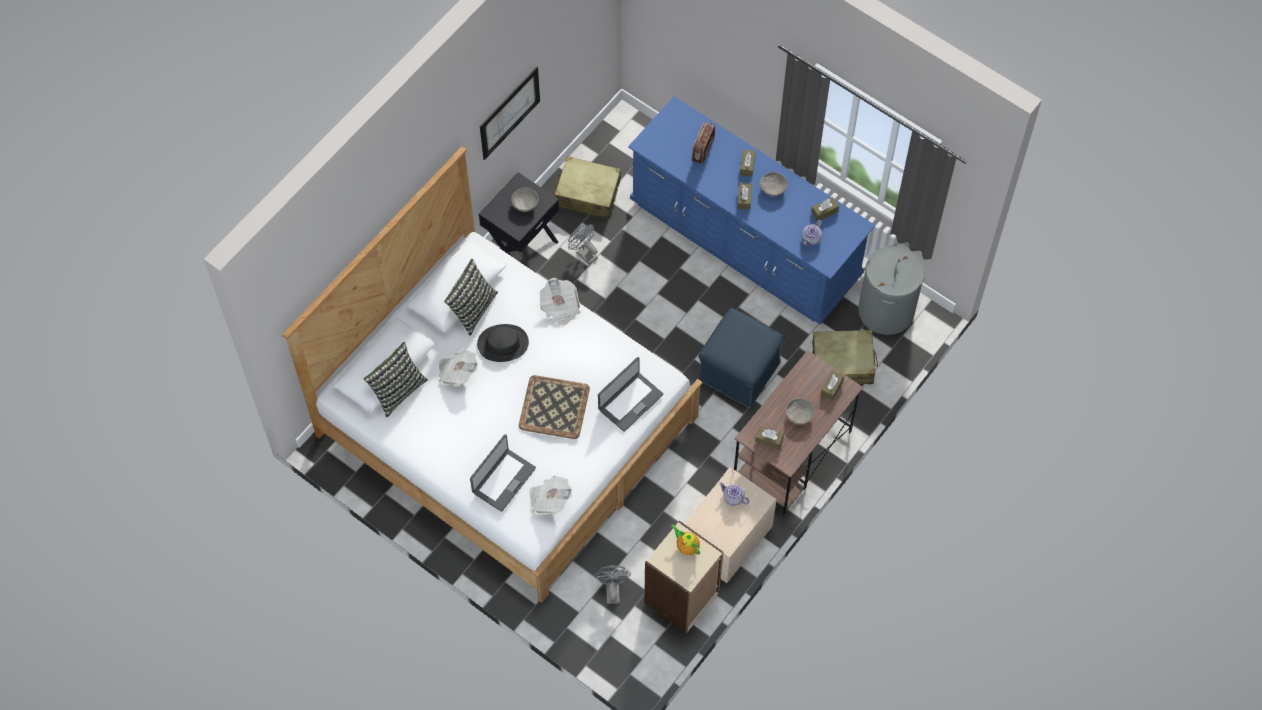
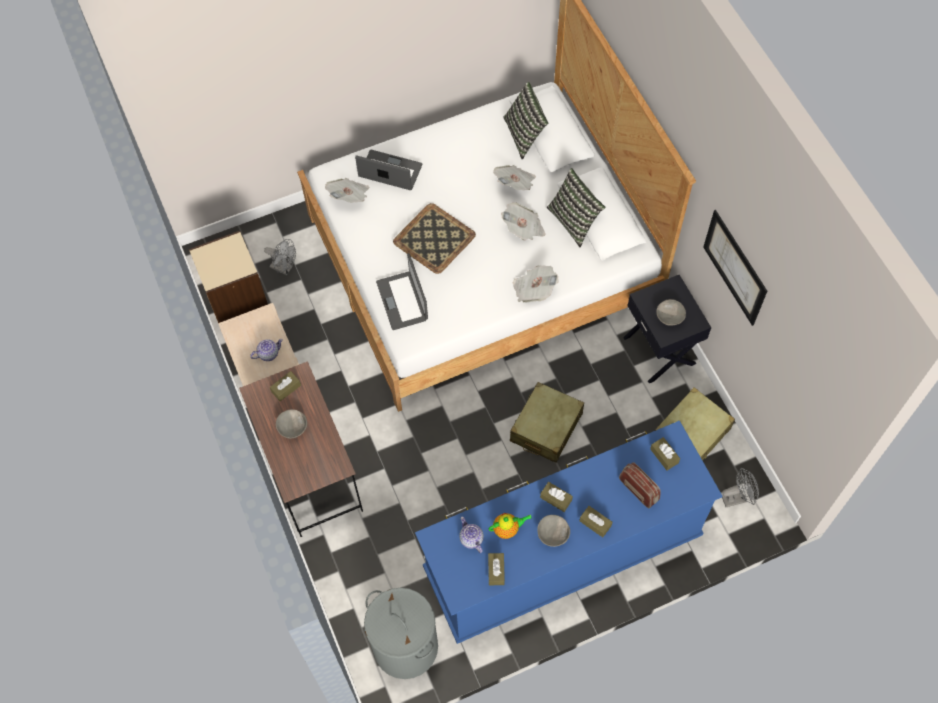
camera: 120 degrees right, 0 degrees up
(503, 343) = (523, 229): black hat -> newspaper
(503, 480) = (390, 171): laptop -> laptop turned 135 degrees clockwise
(584, 253) = (624, 399): grey fan -> grey fan (737, 497)
(686, 546) = (230, 267): teapot -> teapot (507, 529)
(739, 372) = (421, 470): blue ottoman -> none
(831, 387) = (301, 472): brown tissue box -> brown tissue box (664, 456)
(842, 363) = (373, 569): beige suitcase -> beige suitcase (546, 427)

